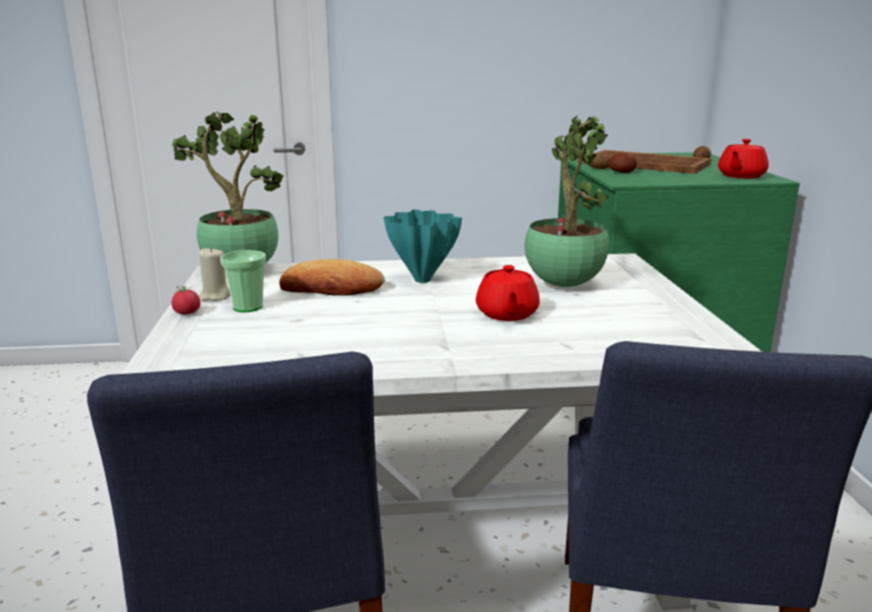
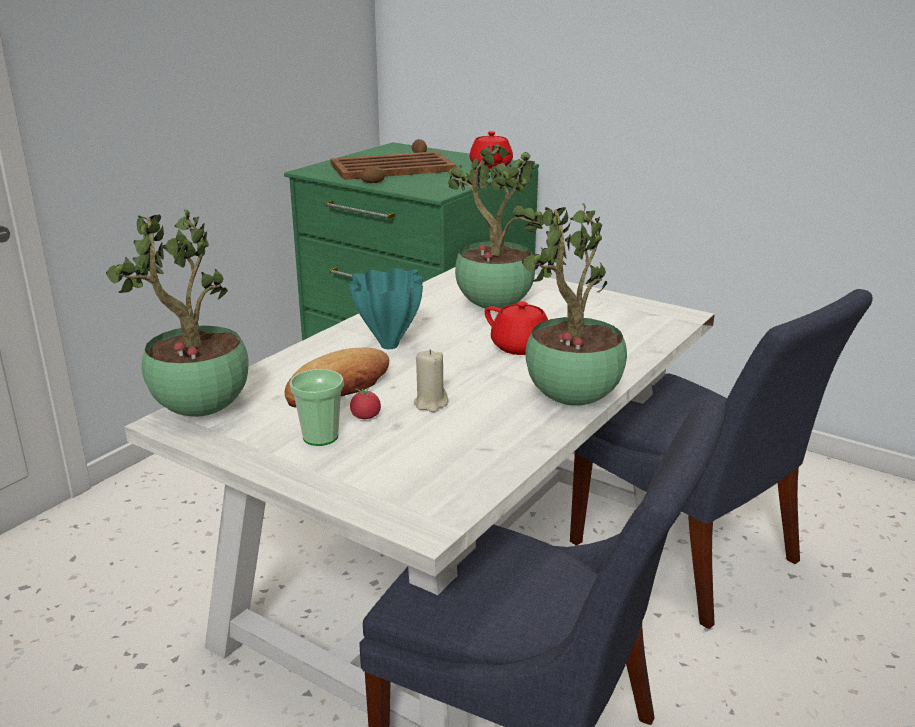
camera: 50 degrees left, 5 degrees up
(187, 313) = (283, 470): tomato -> tomato (365, 416)
(215, 296) = (257, 444): beige candle -> beige candle (431, 403)
(439, 358) = (571, 401): none -> potted plant
(622, 172) = (404, 183): potato -> none

